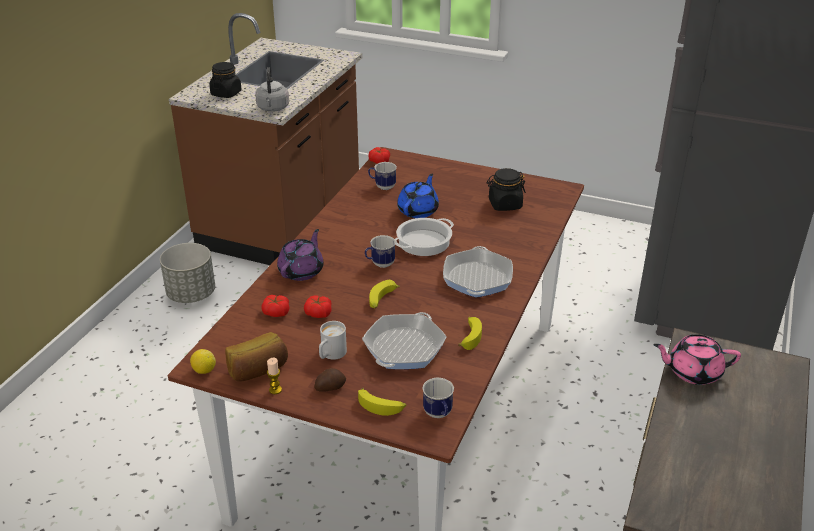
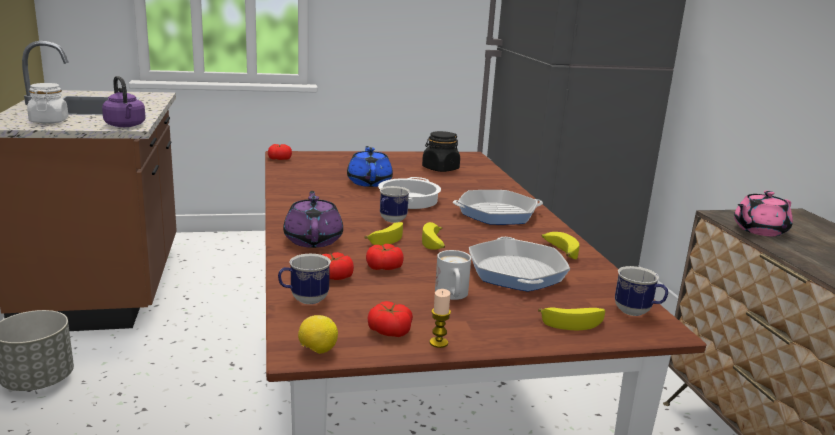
camera: 35 degrees left, 15 degrees down
(226, 93) = (49, 121): black jar -> white jar
(258, 370) = (389, 331): bread -> tomato
(273, 108) = (125, 126): grey kettle -> purple kettle
(330, 387) = (496, 322): potato -> none
(354, 283) = (386, 238): none -> banana
(382, 186) = (308, 173): mug -> mug (304, 300)
(477, 278) = (497, 213): frying pan -> frying pan turned 105 degrees clockwise

